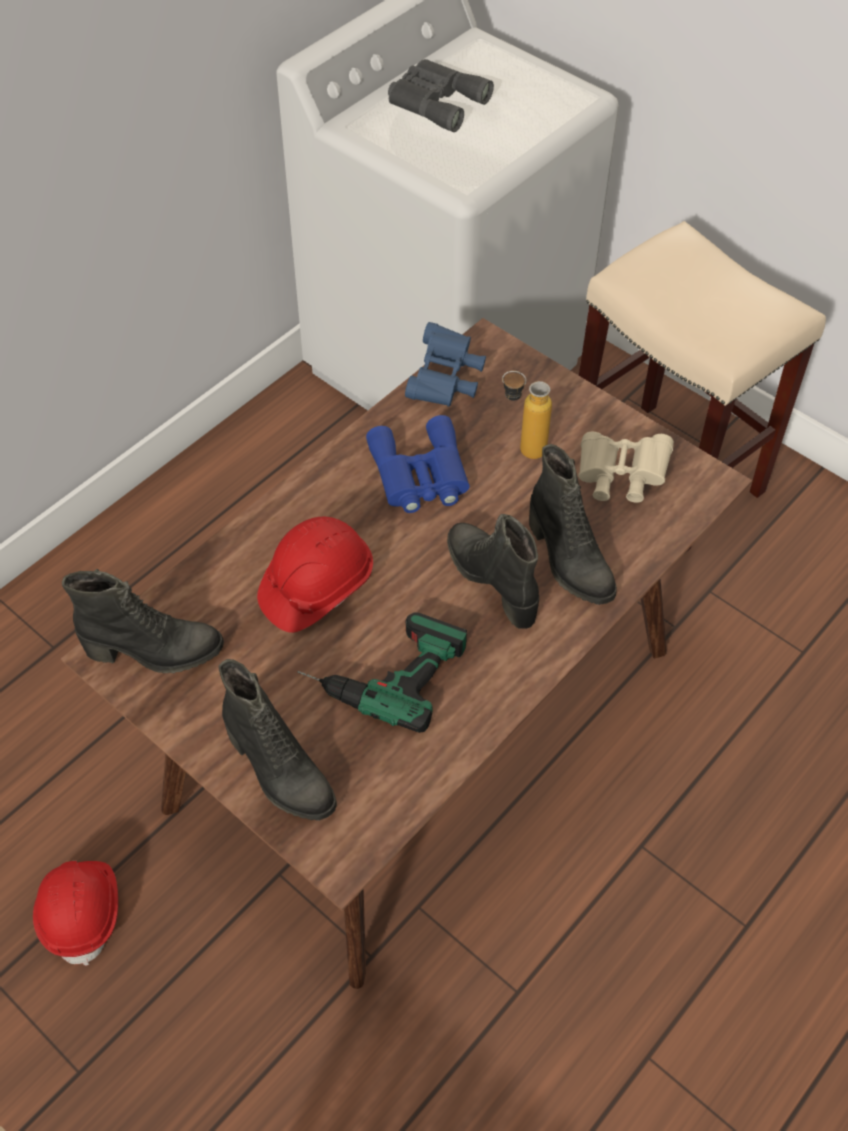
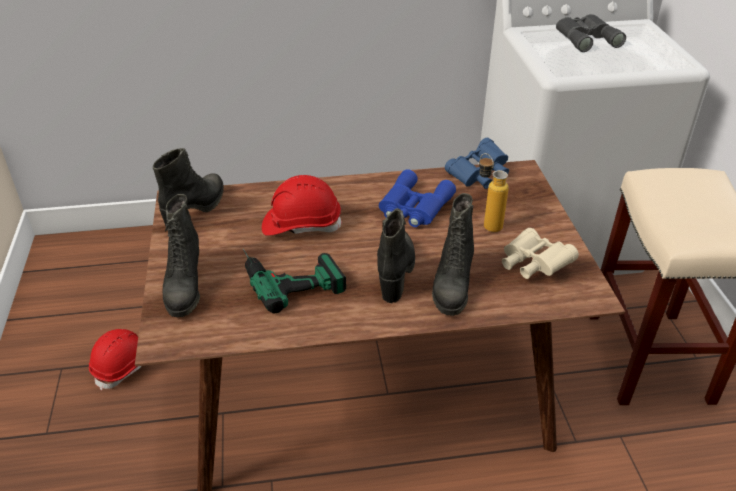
camera: 40 degrees right, 15 degrees down
(154, 652) = (196, 209): black boot -> black boot turned 105 degrees counterclockwise

